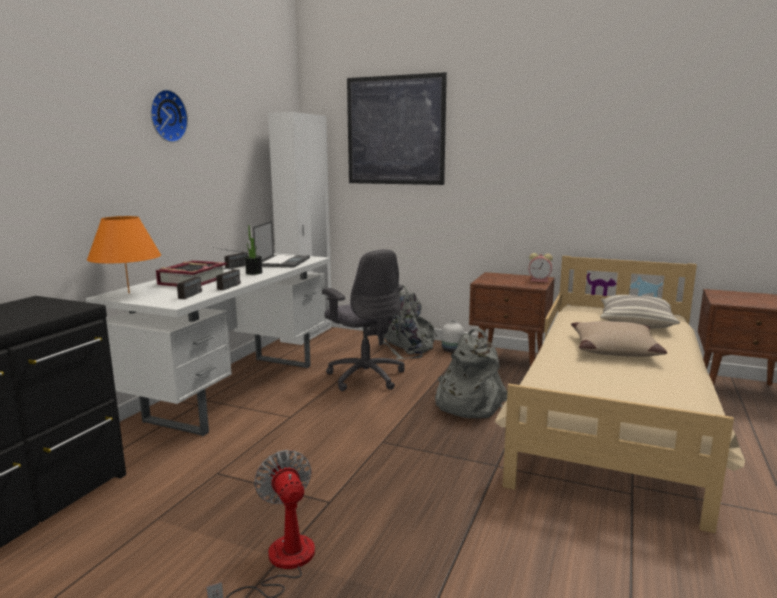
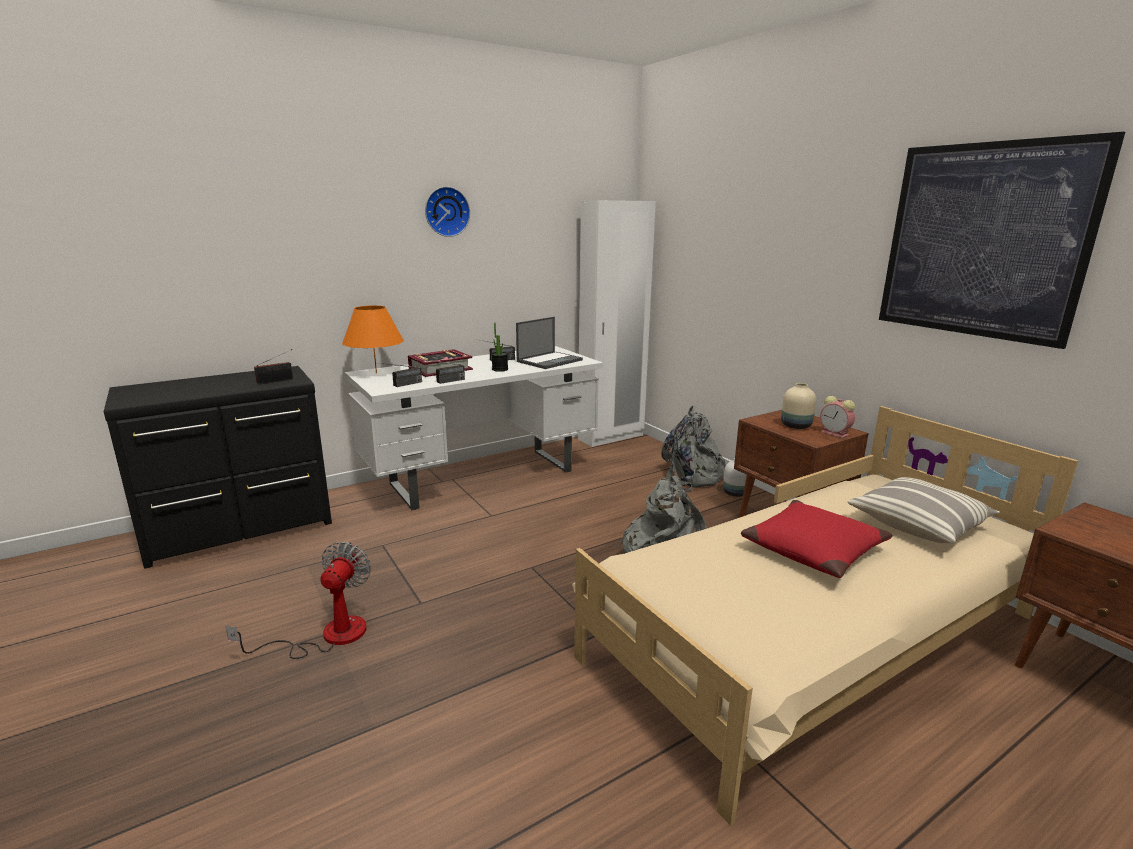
camera: 35 degrees right, 5 degrees up
(51, 310) = (277, 381): none -> radio
(365, 376) = (605, 496): grey office chair -> none
(395, 131) = (717, 221): picture -> picture (982, 241)
(510, 280) = (795, 426): none -> beige vase
(614, 349) = (812, 549): beige pillow -> red pillow

